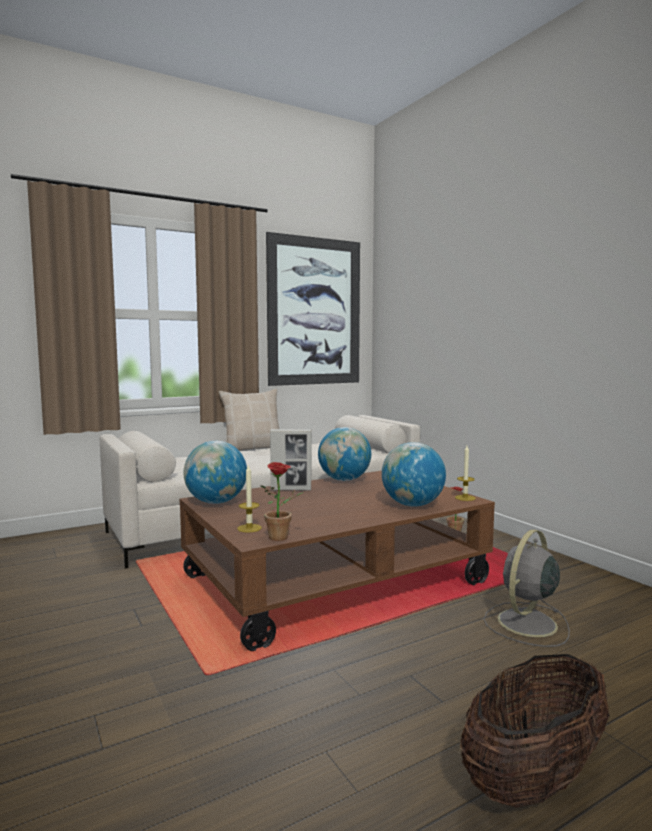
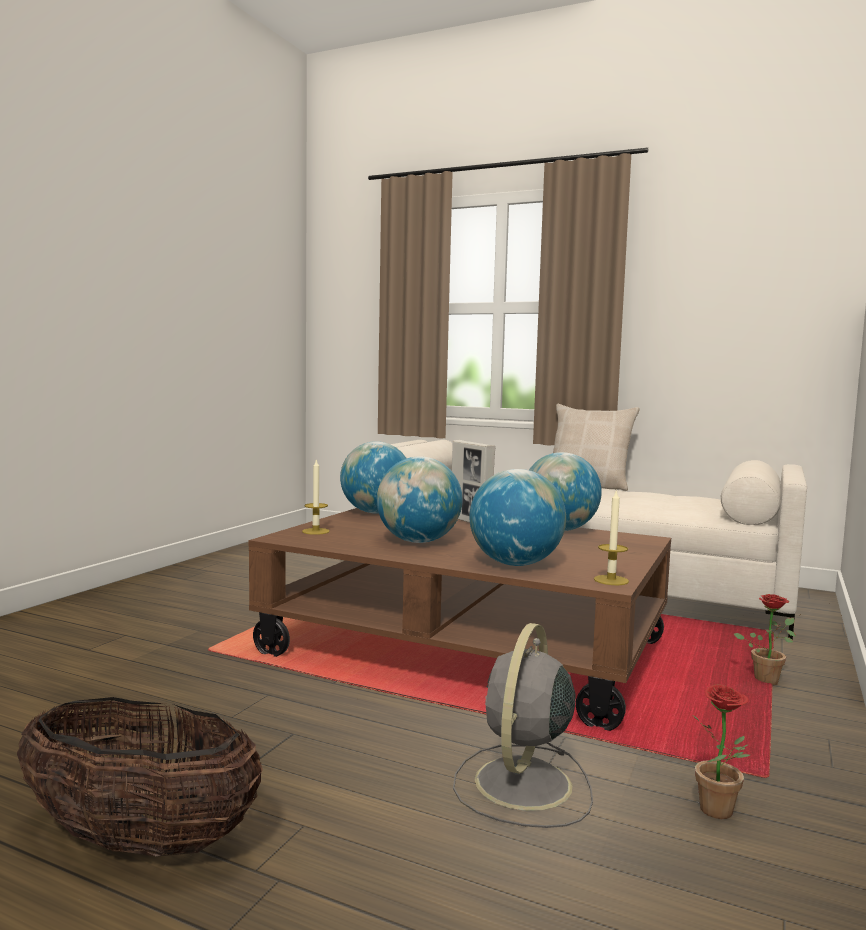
camera: 55 degrees right, 0 degrees up
(282, 538) = (304, 543): potted plant -> potted plant (721, 814)
(314, 312) = (736, 292): picture -> none
(327, 511) = (418, 542): none -> globe
(526, 624) = (522, 785): grey fan -> grey fan turned 75 degrees counterclockwise

